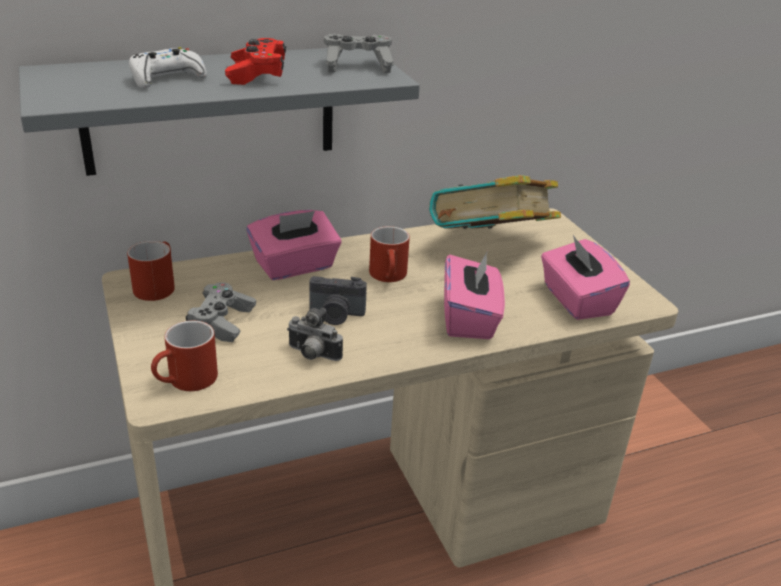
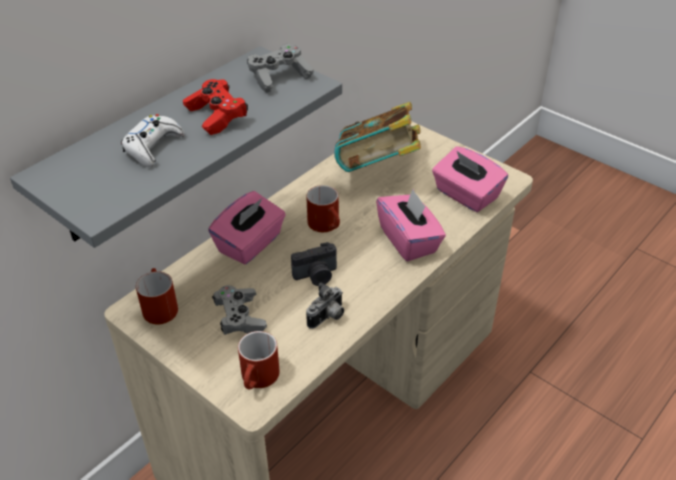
camera: 25 degrees left, 10 degrees up
(312, 355) = (328, 318): camera -> camera turned 45 degrees counterclockwise

